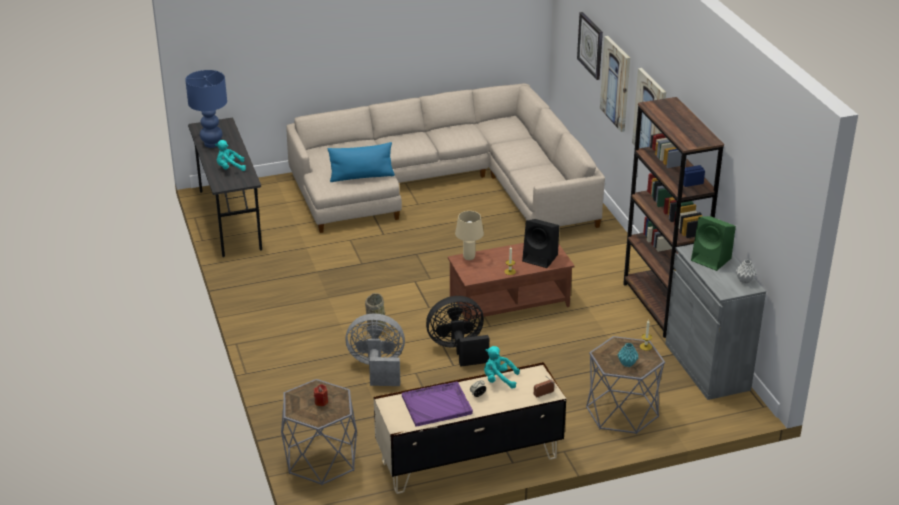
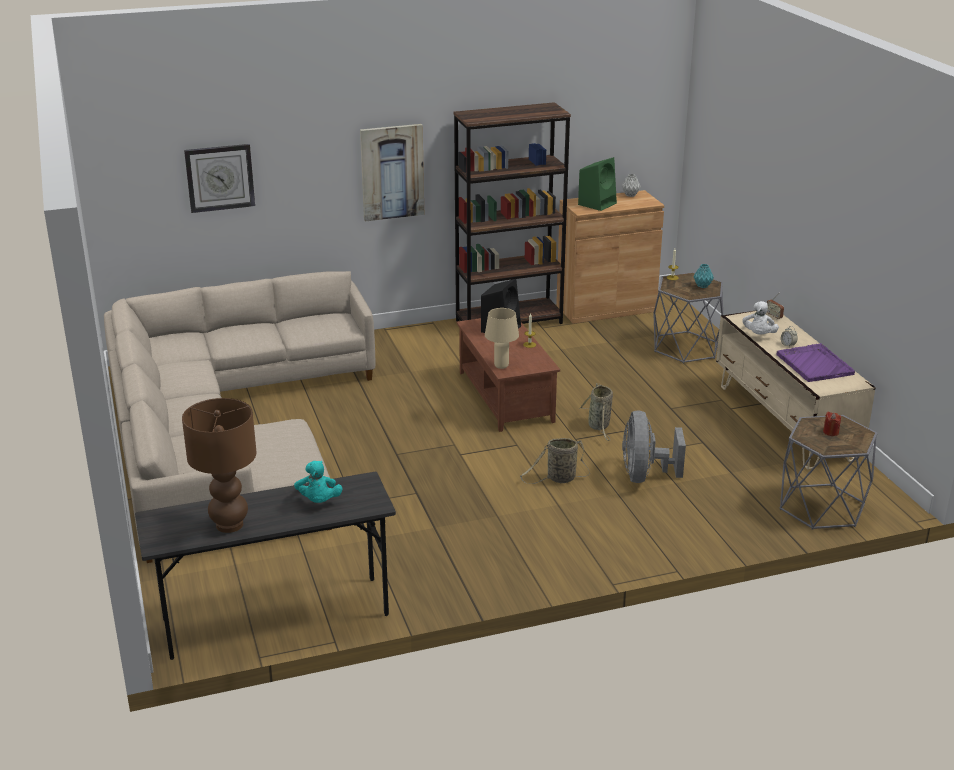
camera: 90 degrees left, 5 degrees down
(211, 144) = (229, 525): blue table lamp -> brown table lamp
(361, 177) = (282, 441): blue pillow -> none
(458, 349) = (599, 426): black fan -> basket
(499, 379) = (758, 335): turquoise plush toy -> white plush toy
(616, 83) = (300, 183): picture -> none
(707, 366) = (606, 308): grey cabinet -> brown cabinet

